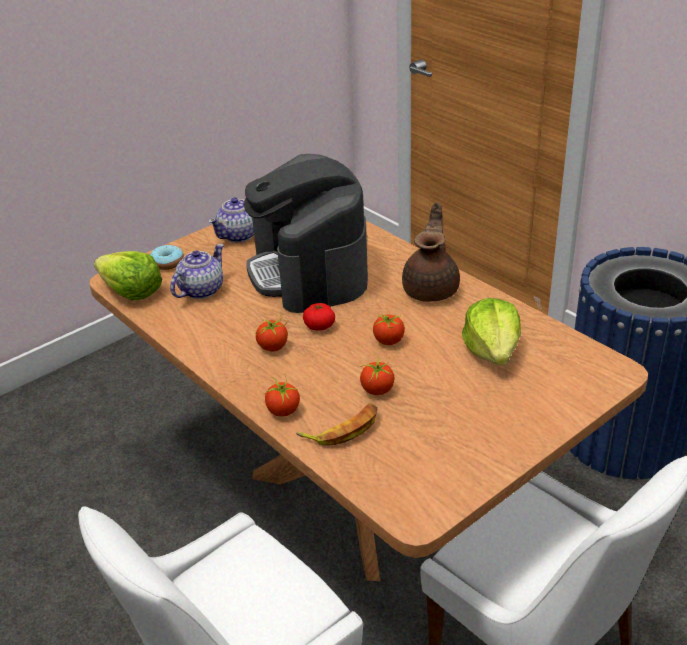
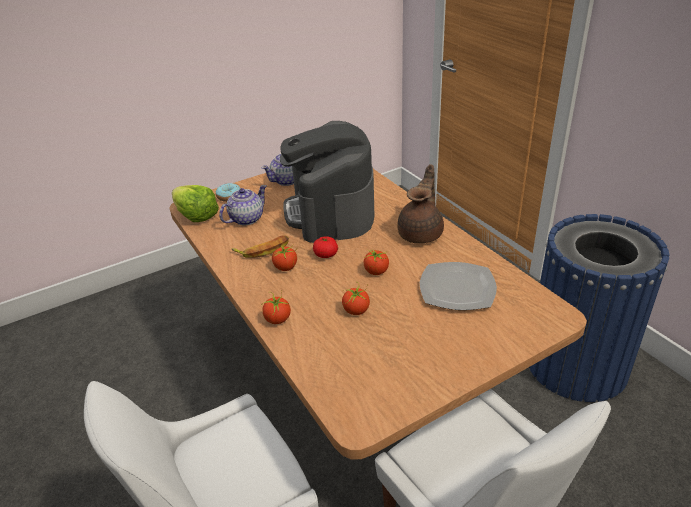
camera: 10 degrees right, 0 degrees up
(342, 429) = (319, 340): banana -> banana (263, 250)
(492, 351) = (458, 288): lettuce -> plate

